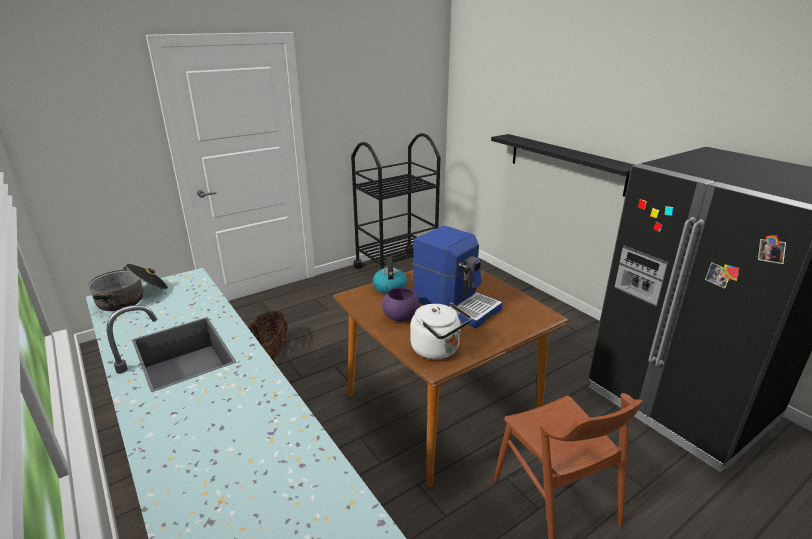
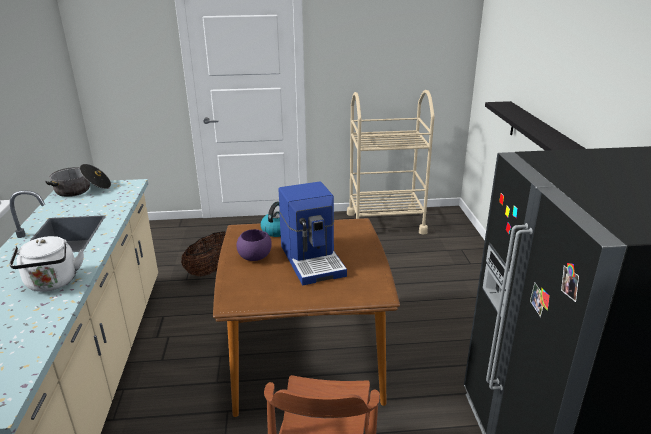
camera: 30 degrees right, 0 degrees up
(396, 267) = (385, 223): black cart -> beige cart
(438, 350) = (248, 292): white kettle -> white kettle (52, 283)

